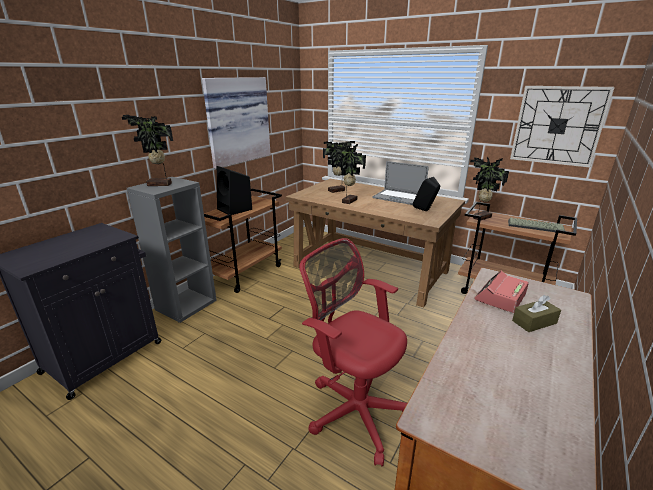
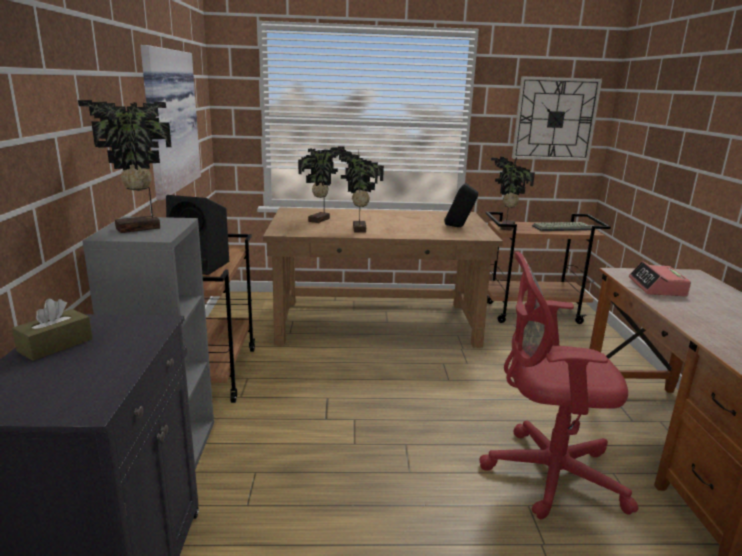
camera: 35 degrees left, 5 degrees down
(398, 197) = (406, 218): laptop -> none
(534, 322) = (709, 299): brown tissue box -> brown tissue box (55, 345)

